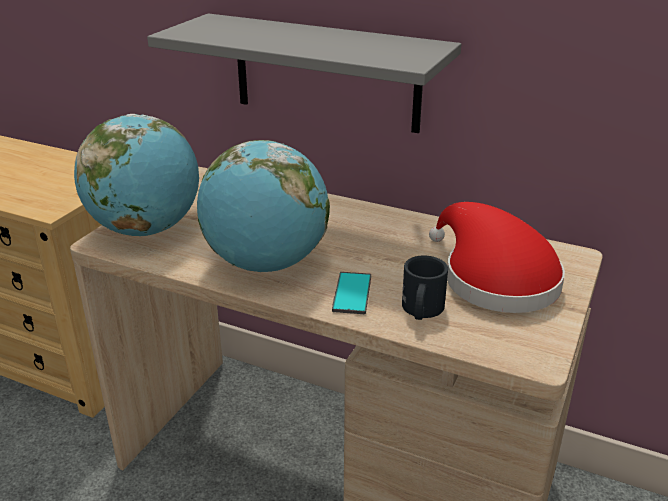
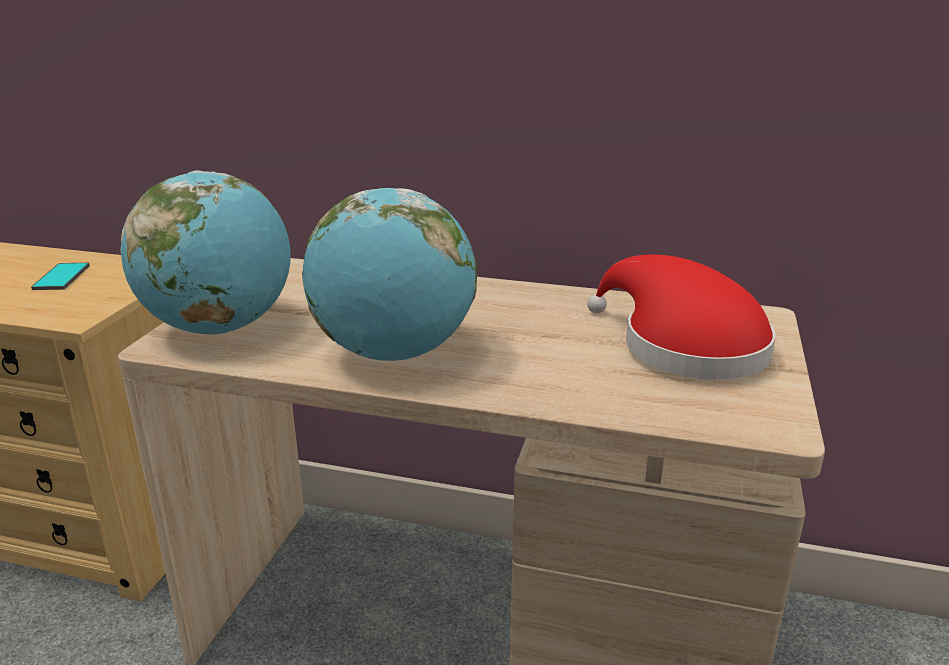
camera: 10 degrees left, 5 degrees down
(326, 73) = (436, 120): grey shelf -> none
(352, 293) = (517, 377): phone -> phone (61, 277)
(421, 311) = (613, 389): black mug -> none

